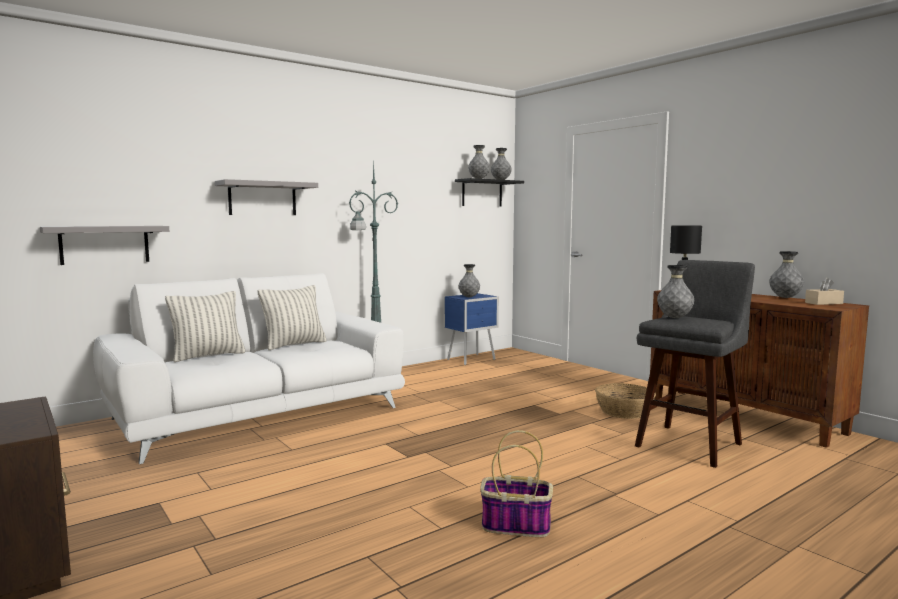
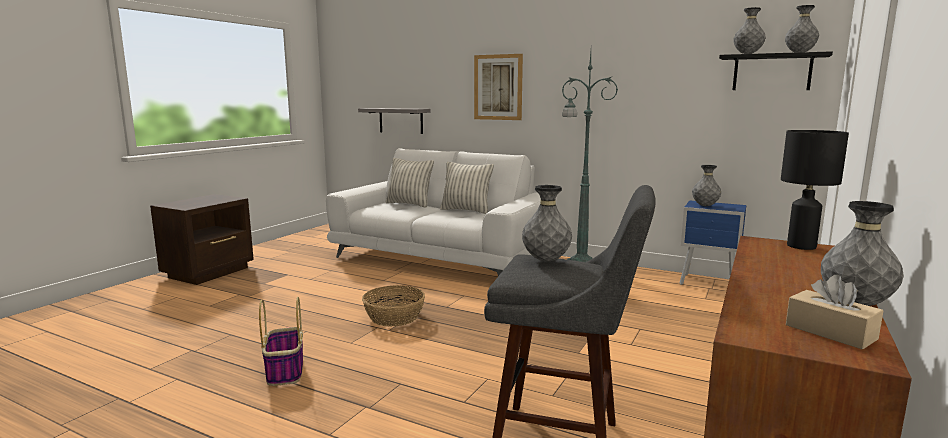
camera: 65 degrees right, 5 degrees up
(262, 198) = (498, 87): grey shelf -> picture
(624, 412) = (639, 389): basket -> basket (394, 317)

